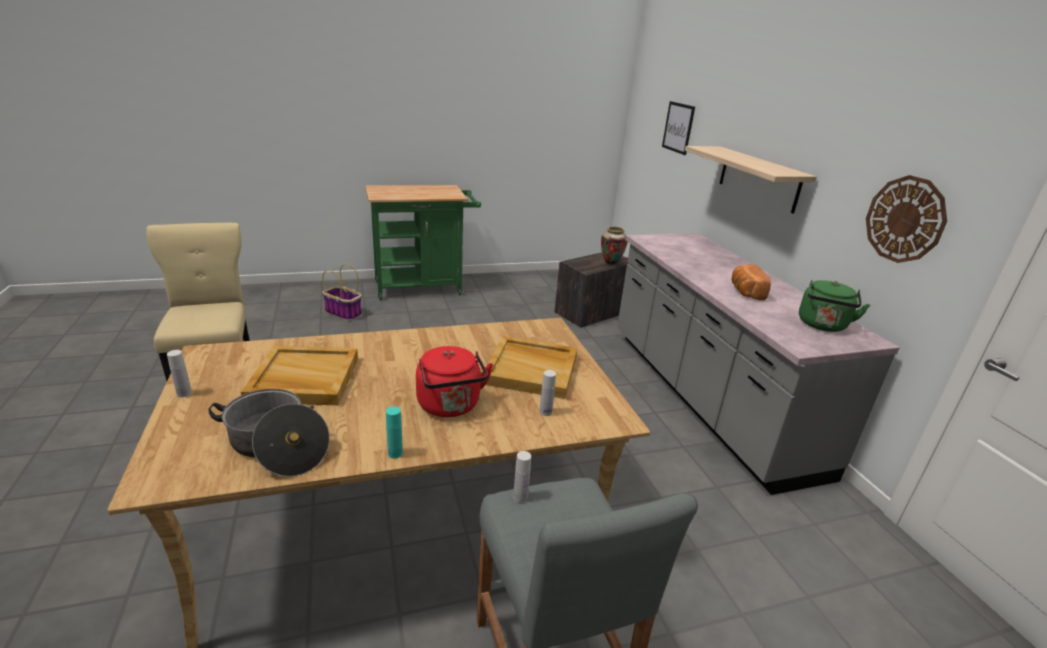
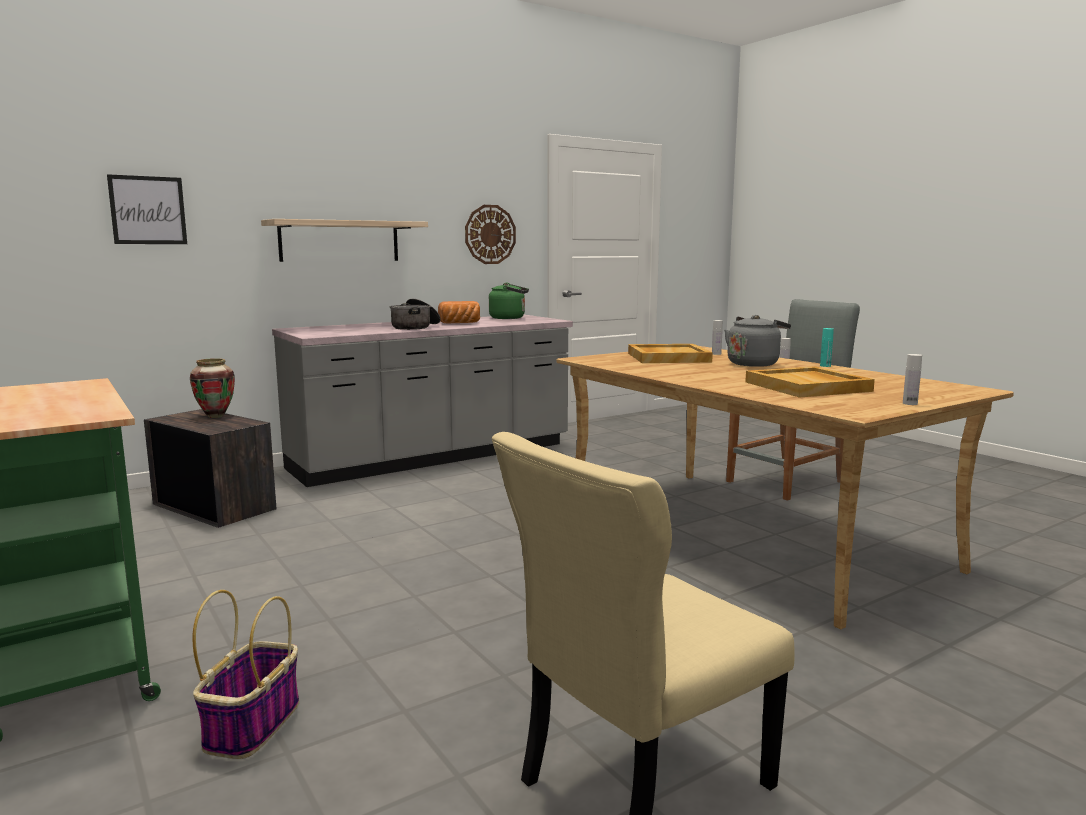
camera: 105 degrees left, 15 degrees down
(276, 446) = (884, 379): cooking pot -> cooking pot (415, 327)
(450, 406) = (754, 364): red kettle -> grey kettle

